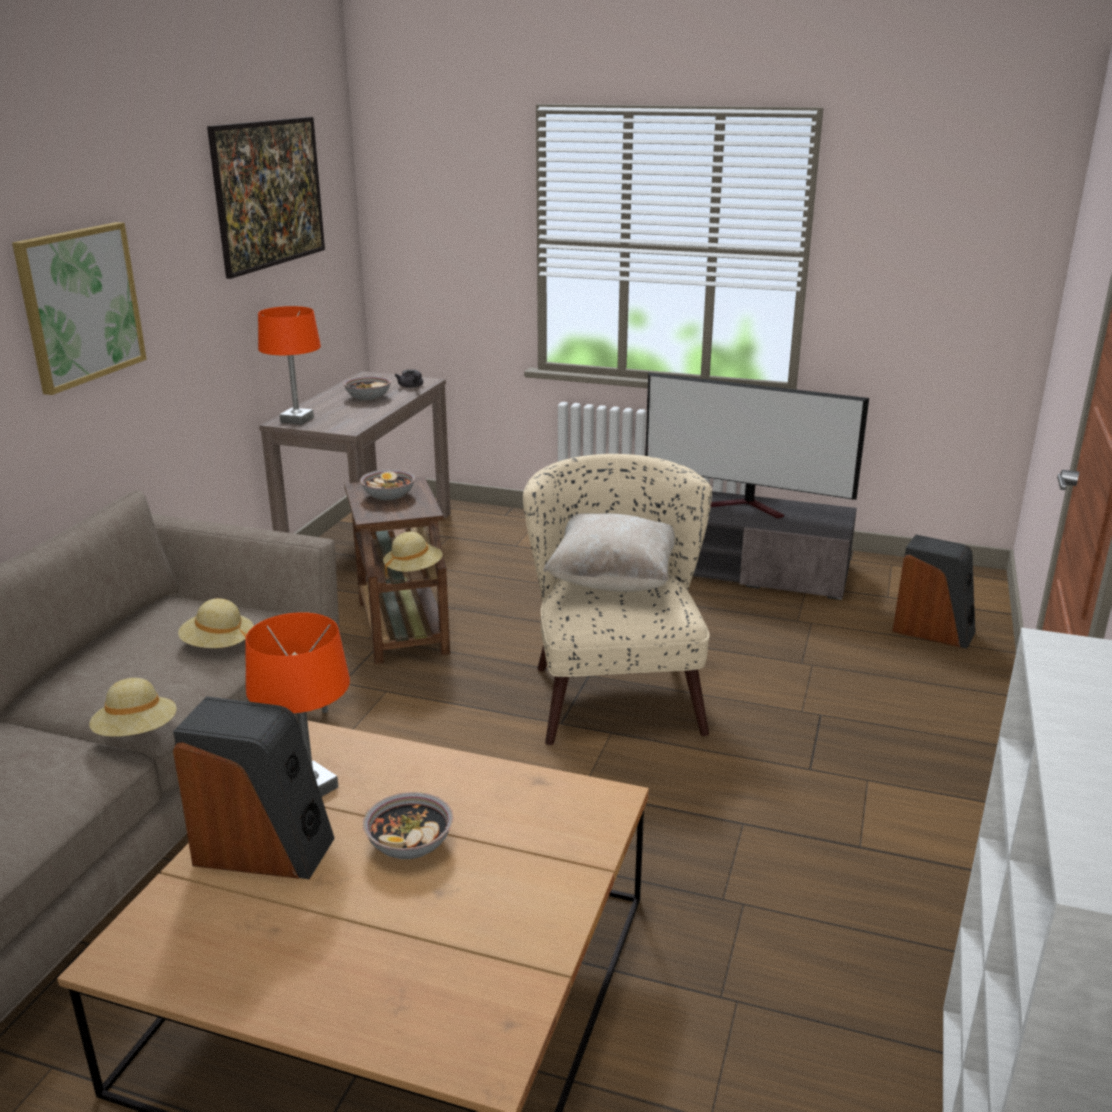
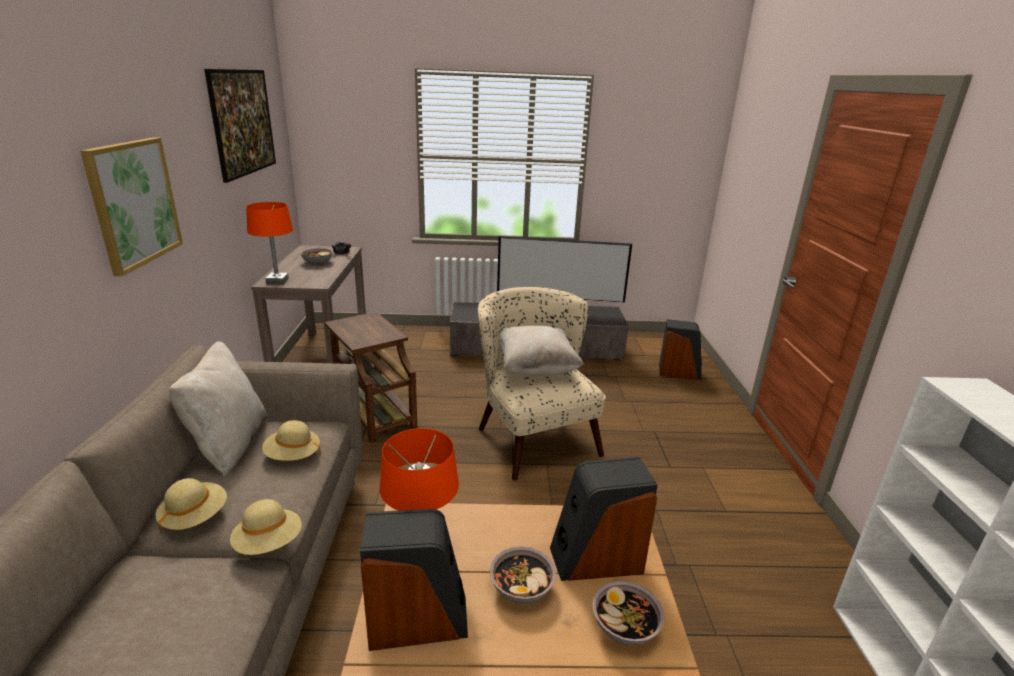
camera: 20 degrees left, 0 degrees up
(151, 622) = (229, 445): none -> beige pillow
(389, 496) = (362, 327): bowl -> bowl (625, 626)
(413, 570) = (392, 376): beige hat -> beige hat (195, 517)
(530, 834) = (596, 558): none -> speaker

